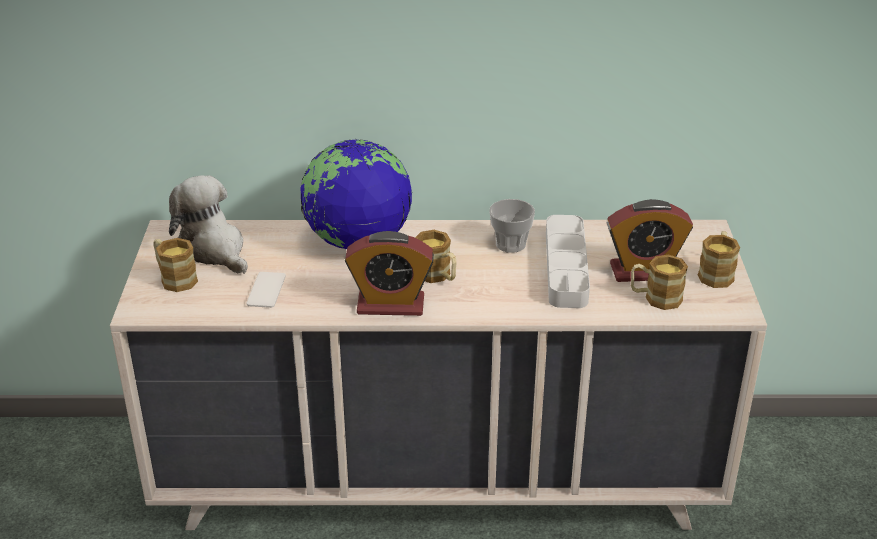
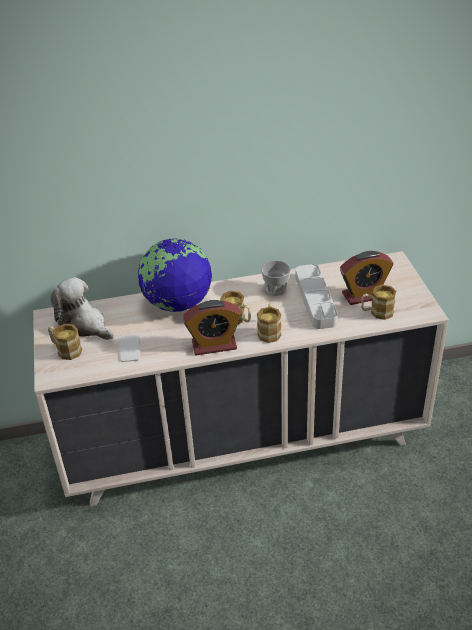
camera: 10 degrees left, 5 degrees up
(716, 273) = (408, 289): mug -> mug (269, 331)

